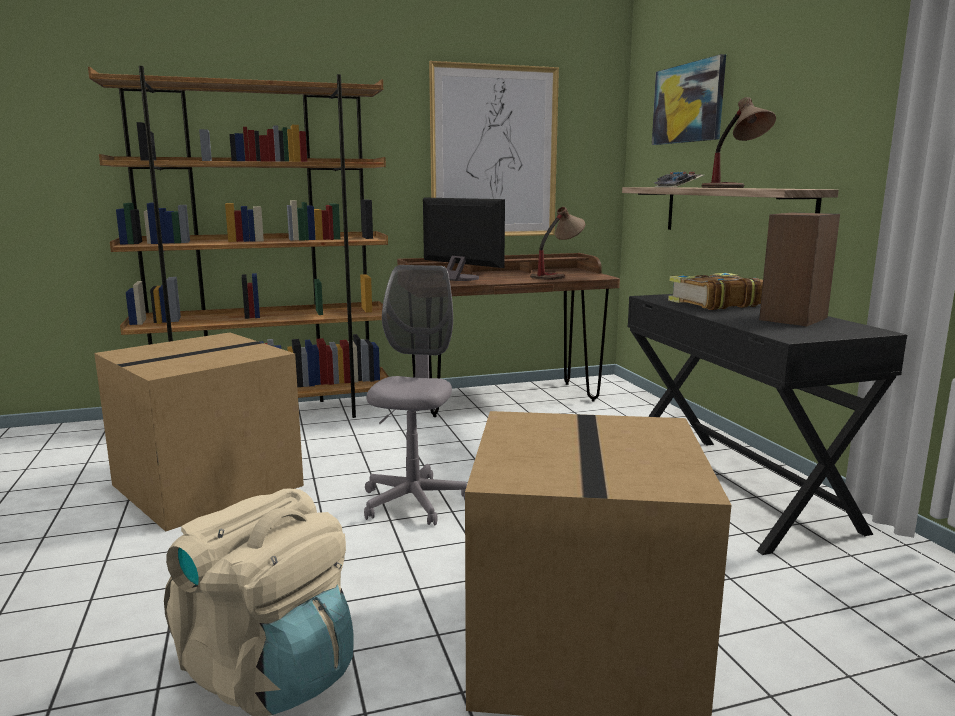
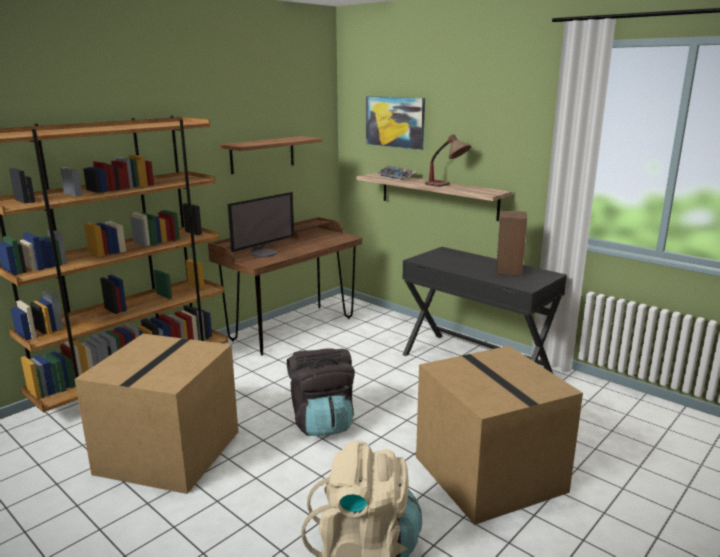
camera: 30 degrees left, 5 degrees up
(414, 502) = (322, 422): grey office chair -> black backpack
(460, 278) = (263, 253): monitor -> monitor turned 120 degrees clockwise
(494, 153) = (262, 154): picture -> shelf
(557, 276) = (322, 240): table lamp -> none
(713, 303) = (455, 261): book -> none

